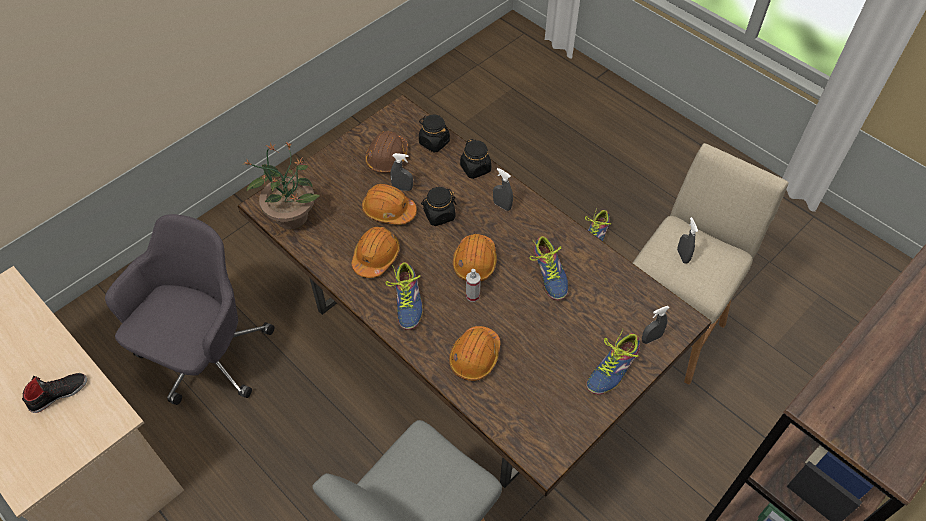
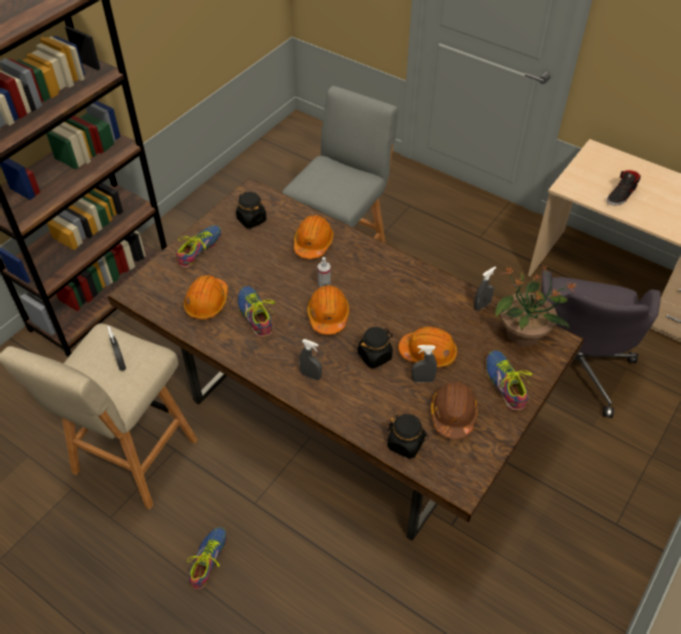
camera: 170 degrees right, 5 degrees down
(376, 257) = (423, 307): orange hard hat -> orange hard hat (207, 303)
(408, 301) = (380, 275): shoe -> shoe (504, 383)
(475, 168) = (348, 416): black jar -> black jar (251, 220)
(651, 338) = (164, 275): grey spray bottle -> grey spray bottle (481, 306)

